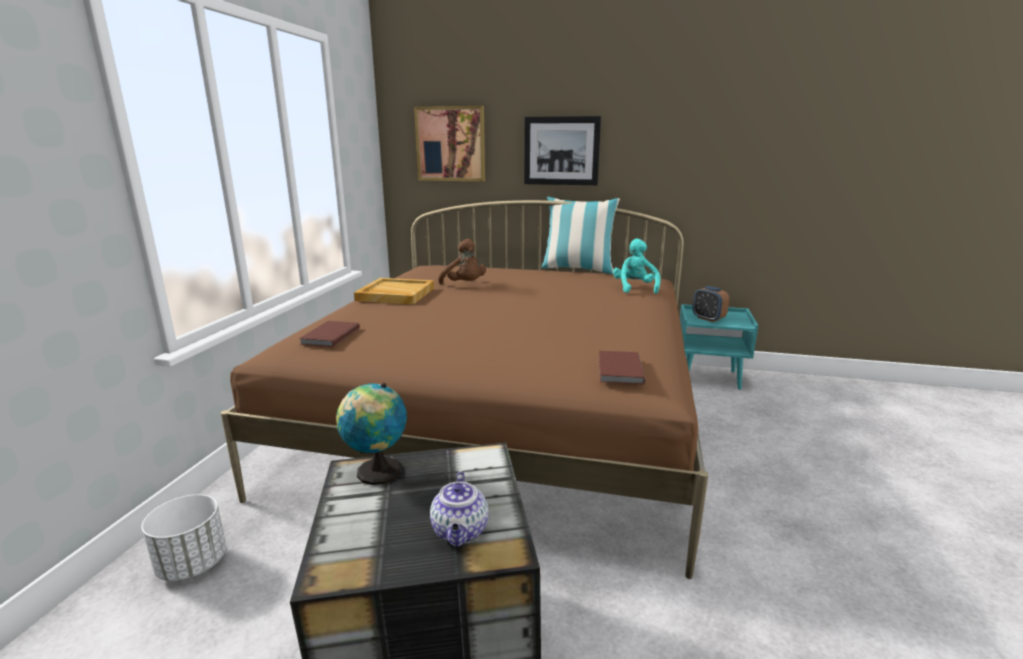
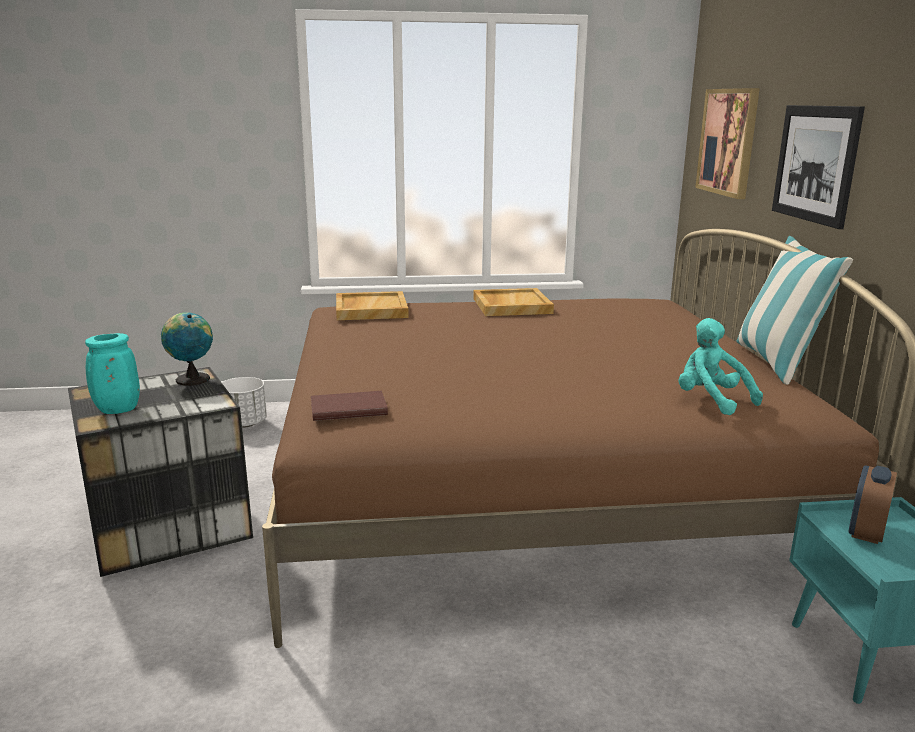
camera: 70 degrees right, 0 degrees up
(329, 336) = (370, 309): brown book -> beige tray
(460, 532) = (116, 410): teapot -> turquoise vase
(464, 285) = (582, 322): brown plush toy -> none
(634, 288) = (711, 400): turquoise plush toy -> turquoise plush toy turned 105 degrees counterclockwise

